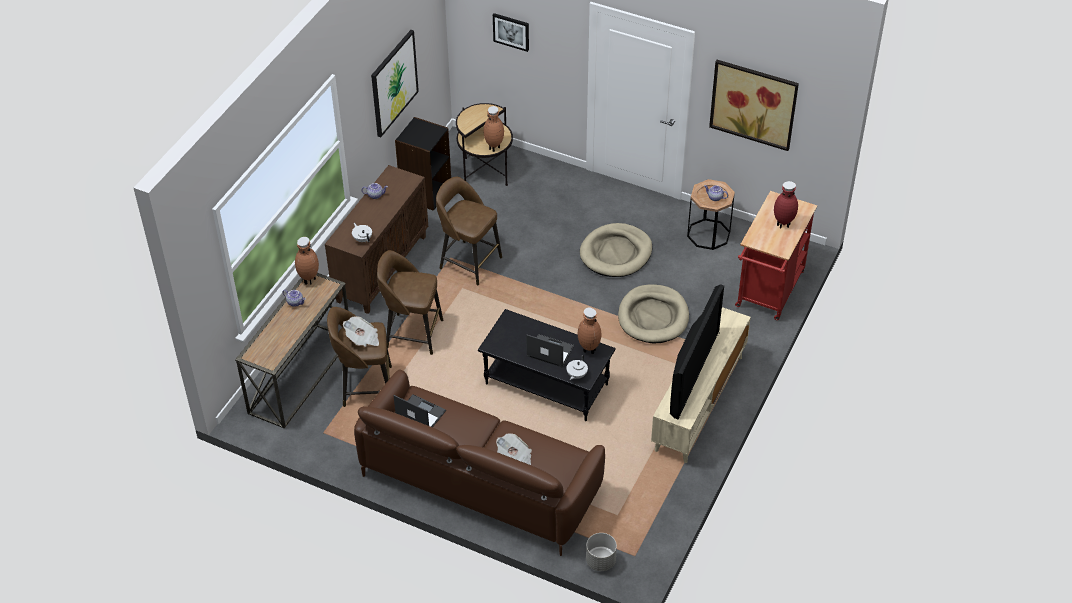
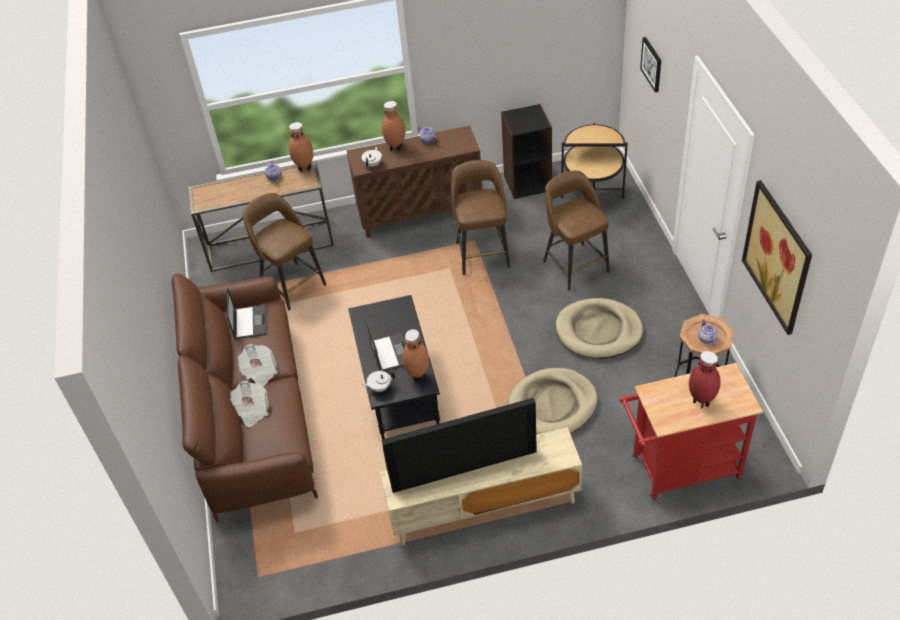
camera: 55 degrees right, 0 degrees up
(362, 339) = (280, 236): newspaper -> newspaper (259, 372)
(394, 83) = (512, 53): picture -> none
(412, 333) = (372, 273): brown stool -> brown stool (575, 265)
(494, 147) = (589, 172): brown vase -> brown vase (396, 148)
(600, 561) = (232, 555): grey planter -> none

